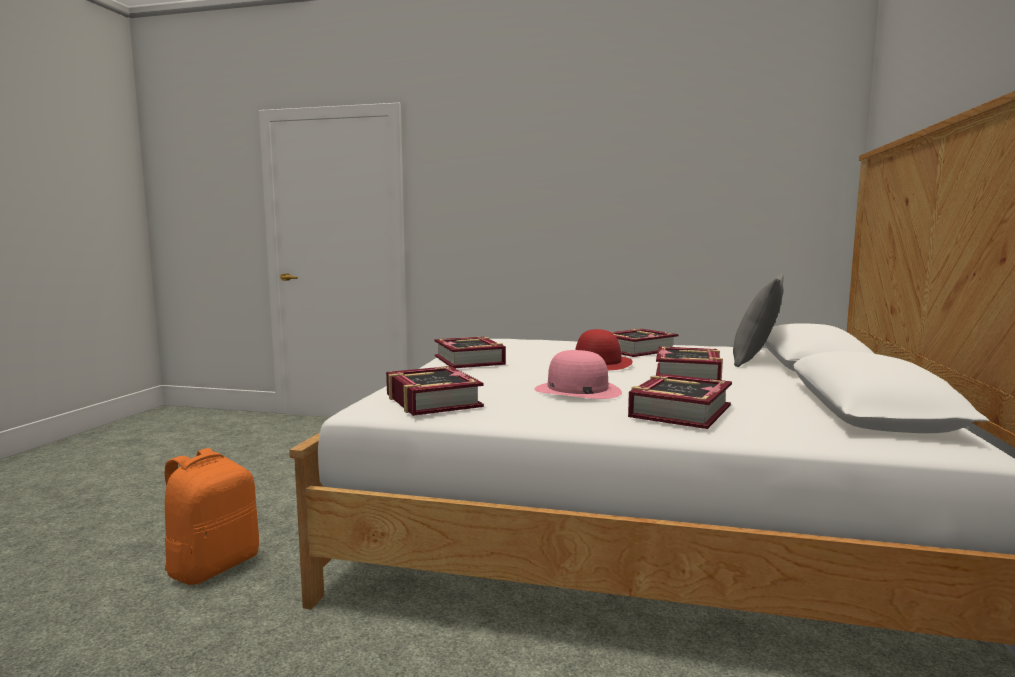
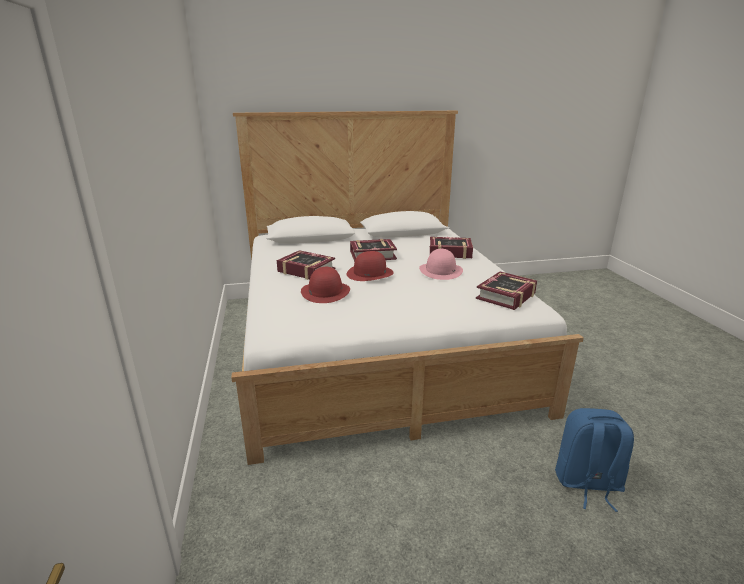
camera: 115 degrees left, 15 degrees up
(213, 566) = (587, 483): orange backpack -> blue backpack
(470, 360) = (394, 312): book -> none
(551, 347) = (325, 291): none -> red hat
(756, 360) = (312, 246): grey pillow -> none

